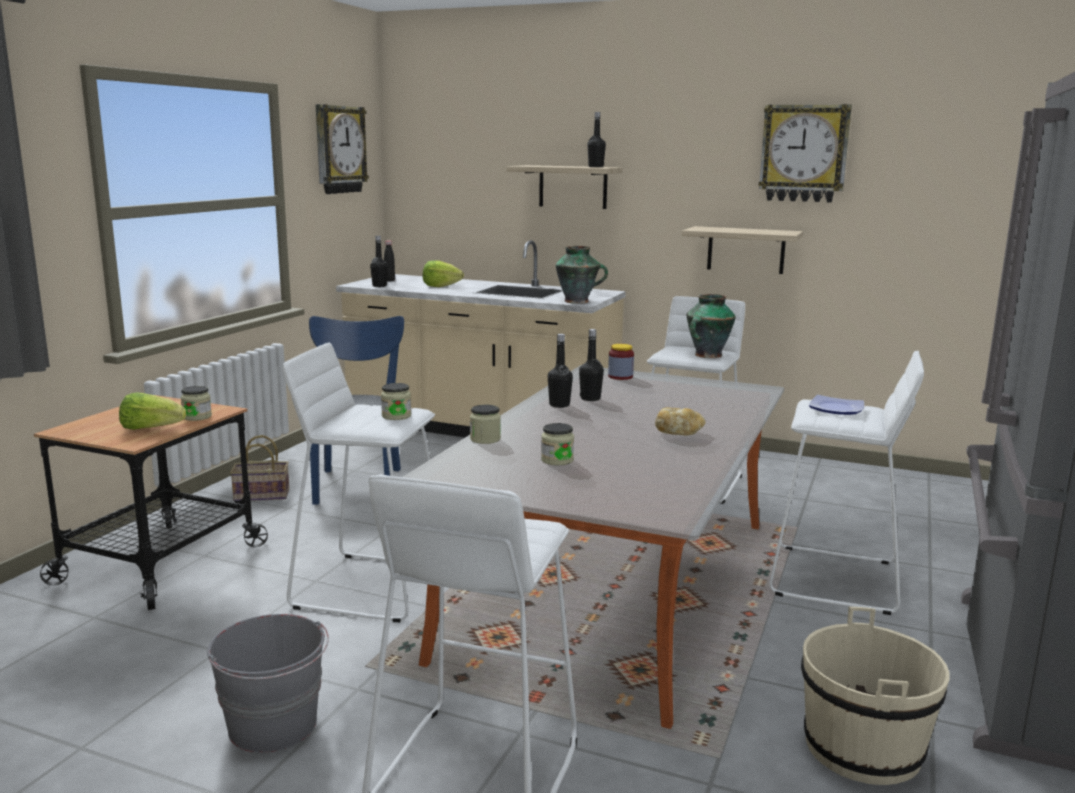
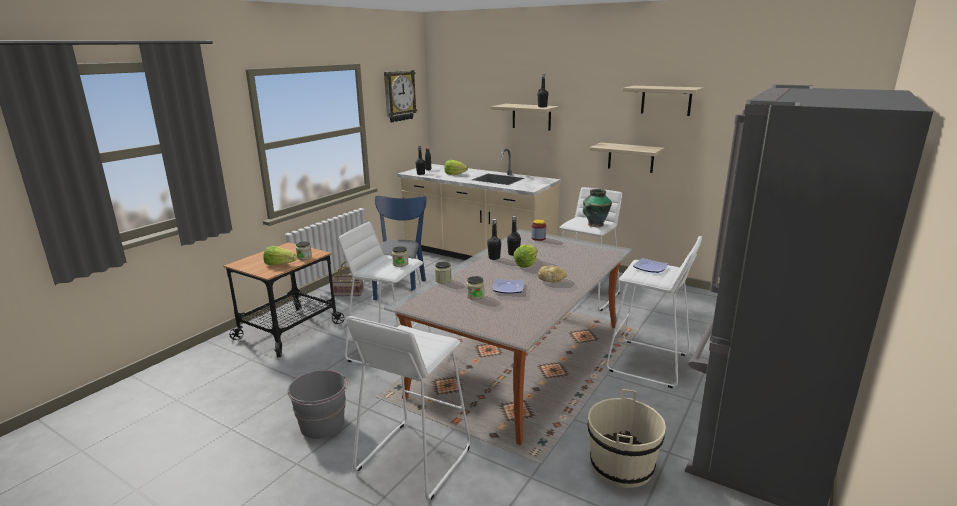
camera: 10 degrees right, 5 degrees up
(578, 301) = (527, 188): vase -> none
(611, 447) = (508, 288): none -> plate
(621, 412) = (526, 264): none -> lettuce
(804, 153) = (666, 100): wall clock -> shelf

